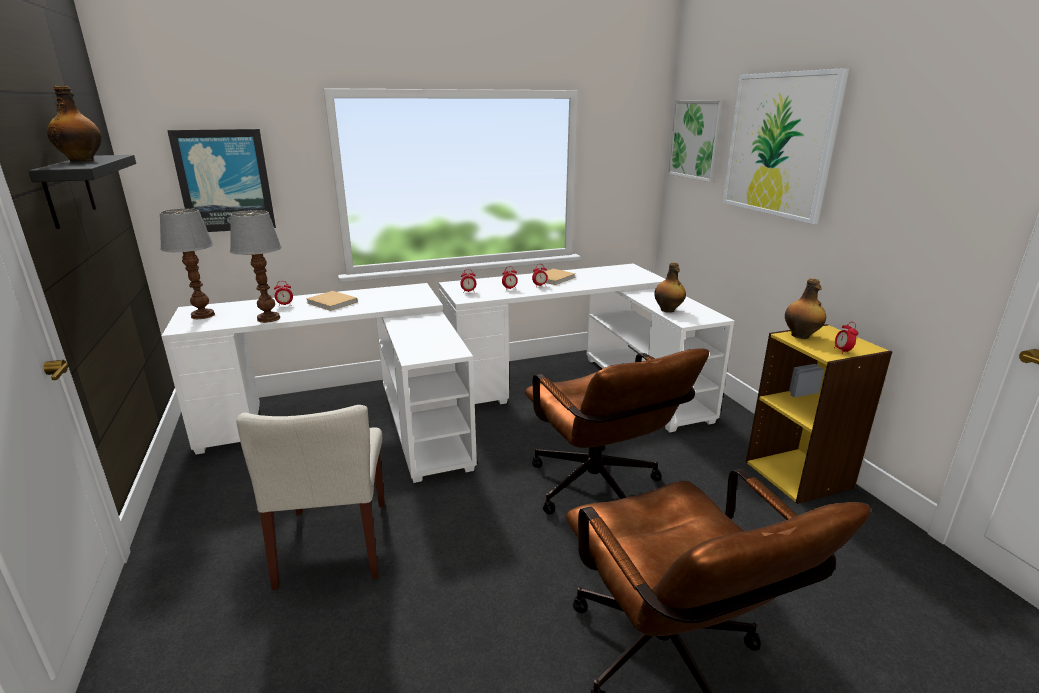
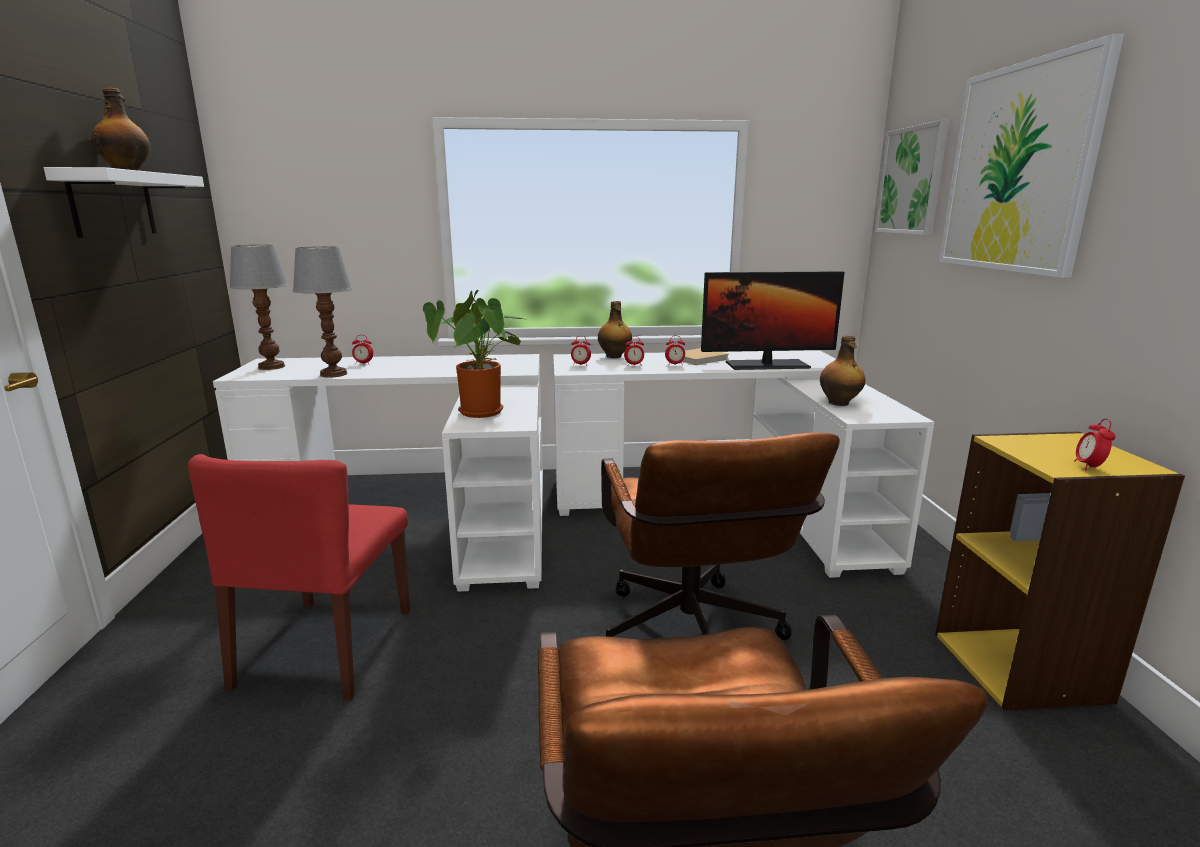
camera: 15 degrees right, 5 degrees down
(68, 190) = (112, 204): black shelf -> white shelf
(224, 181) = (319, 221): picture -> none
(333, 303) = (415, 365): beige book -> none
(334, 543) = (326, 648): beige chair -> red chair
(420, 344) = (483, 414): none -> potted plant
(606, 281) = (767, 365): none -> monitor
(801, 336) = (1024, 442): bottle -> bottle (614, 356)

